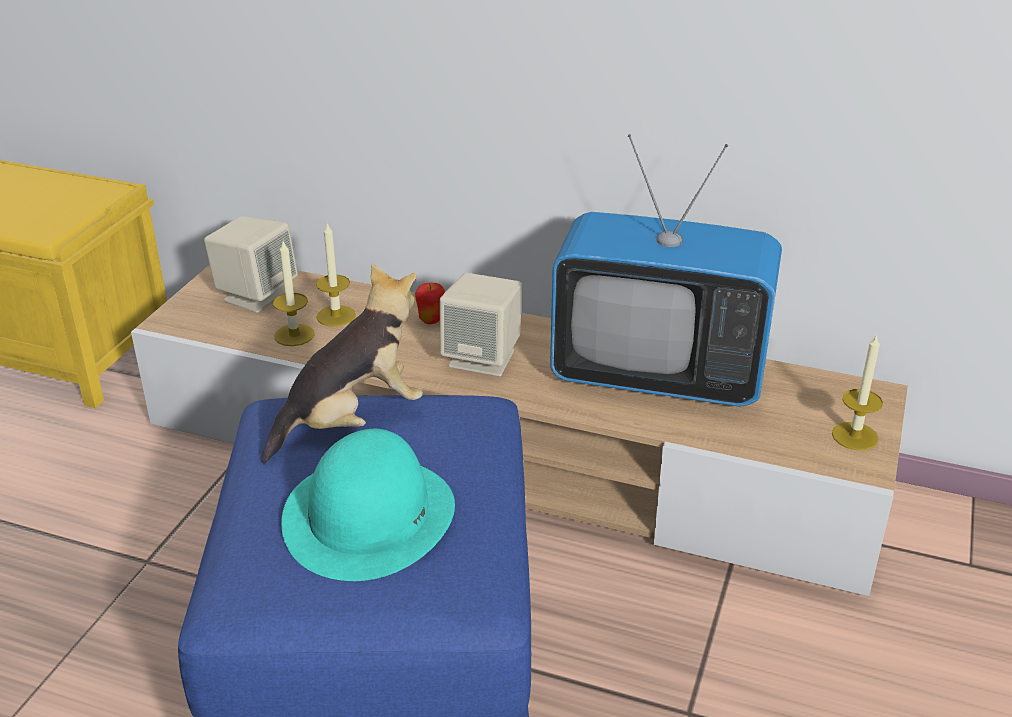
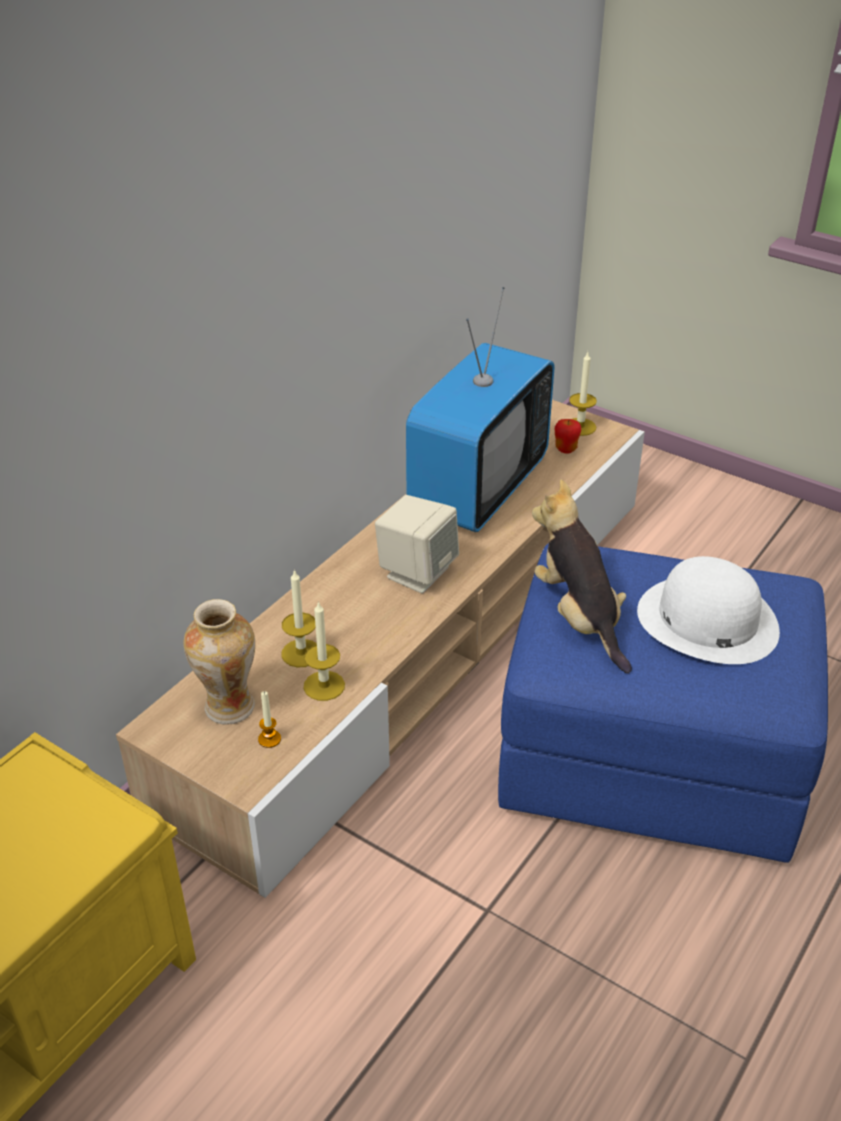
camera: 75 degrees left, 5 degrees up
(221, 321) = (269, 739): none -> candle
(256, 295) = (228, 708): beige speaker -> vase
(369, 515) = (706, 620): turquoise hat -> white hat
(431, 319) = (339, 592): apple -> apple (566, 449)

